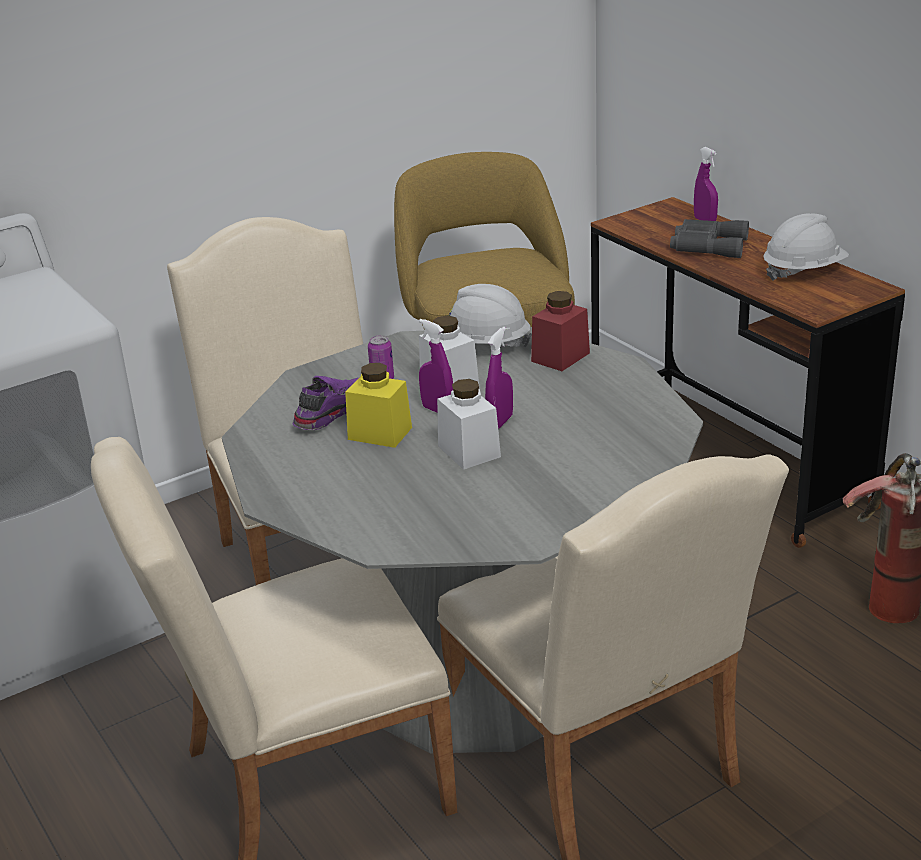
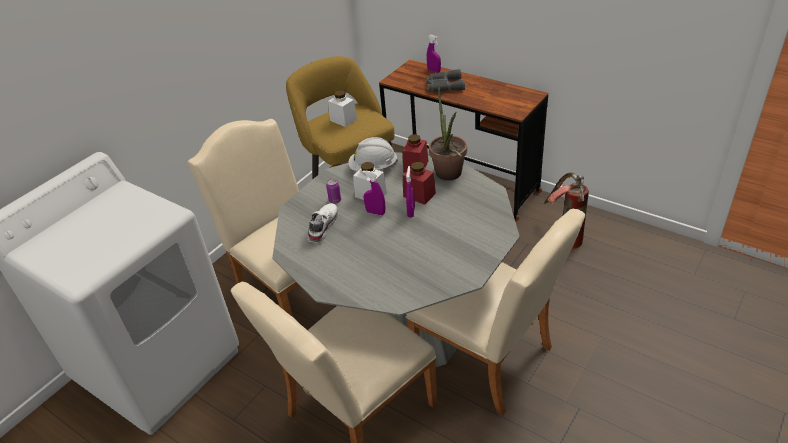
camera: 20 degrees left, 10 degrees up
(333, 411) = (322, 226): purple shoe -> white shoe
(380, 433) = (355, 234): yellow jar -> none
(469, 451) = (407, 233): white jar -> white jar (343, 120)
(534, 400) = (419, 195): none -> red jar
(610, 383) = (449, 176): none -> potted plant
(803, 271) = (497, 91): white hard hat -> none

